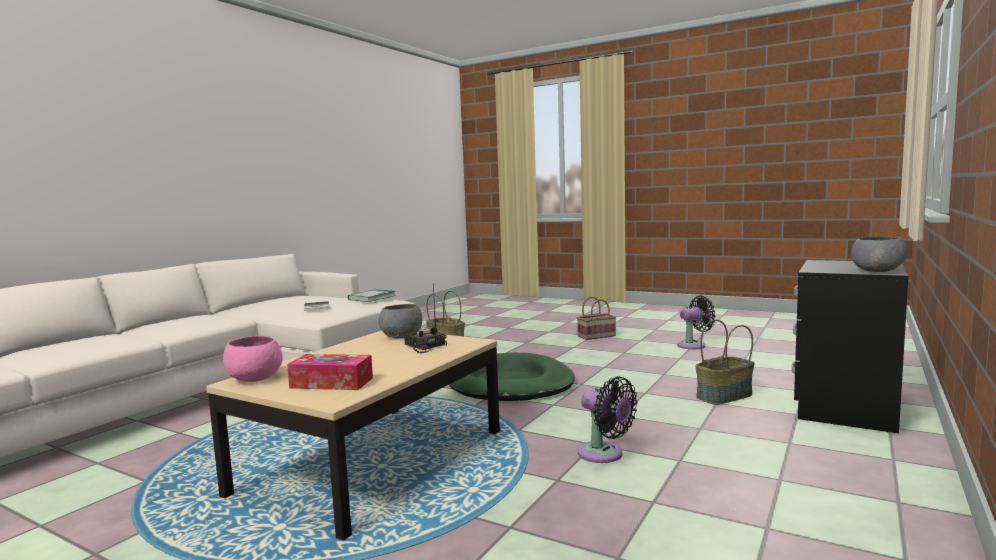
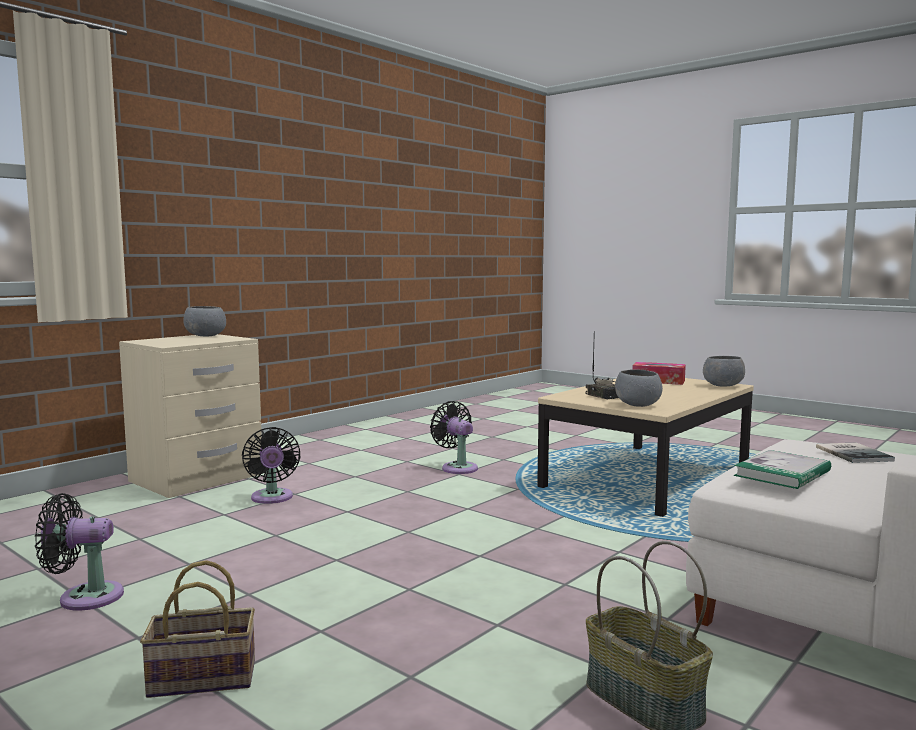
camera: 170 degrees left, 0 degrees up
(254, 379) = (722, 385): pink bowl -> grey bowl
(509, 384) = (508, 543): green dog bed -> none
(724, 396) = (272, 498): basket -> black fan
(843, 408) = (197, 479): black nightstand -> beige nightstand

